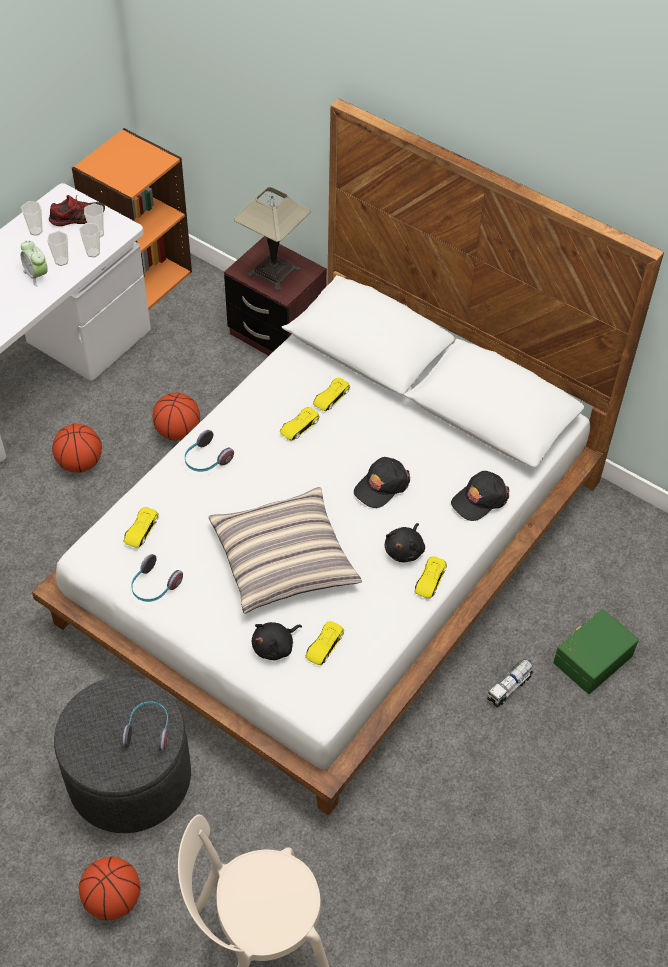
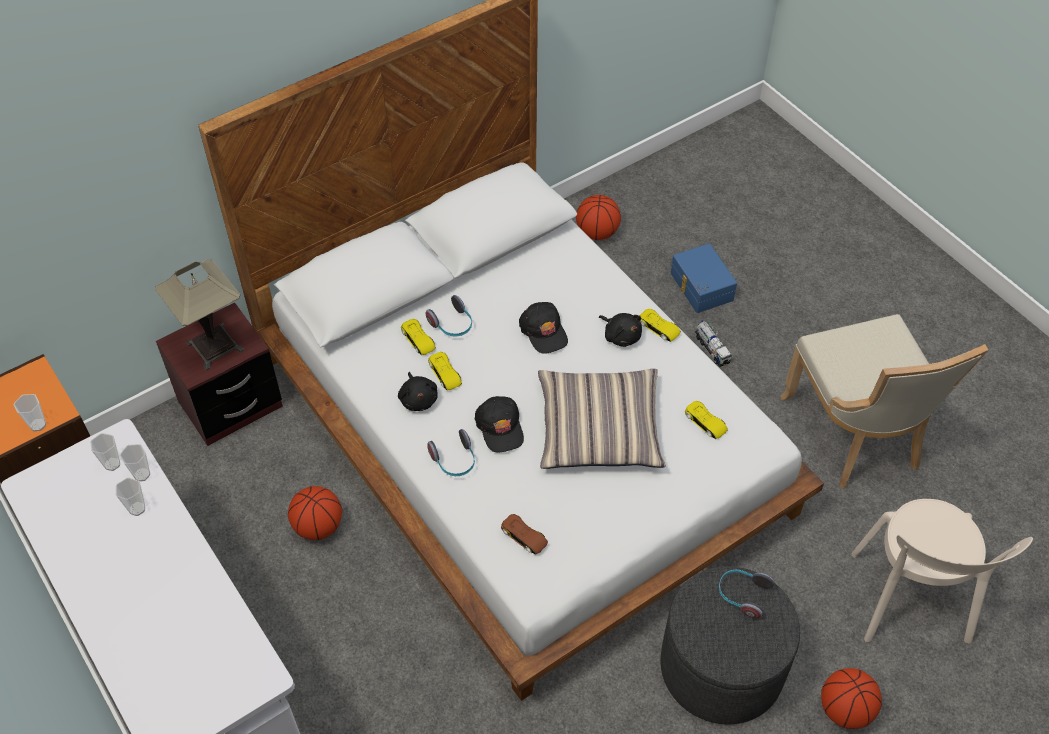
camera: 70 degrees left, 0 degrees up
(36, 231) = (69, 526): cup -> cup (38, 425)
(36, 275) = (146, 539): alarm clock -> none
(77, 217) = (73, 478): shoe -> none
(80, 463) = (317, 631): basketball -> basketball (597, 233)
(141, 530) = (524, 536): yellow toy car -> brown toy car
(154, 587) = (596, 542): headphones -> headphones (452, 325)
(275, 646) = (695, 460): black plush toy -> black plush toy (418, 399)
(454, 855) = (856, 435): none -> beige chair
(479, 499) = (585, 268): black cap -> black cap (500, 427)
(591, 657) = (700, 287): green storage box -> blue storage box

